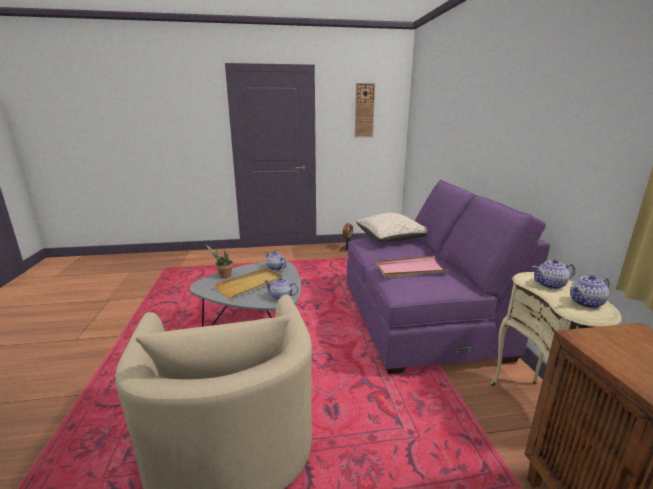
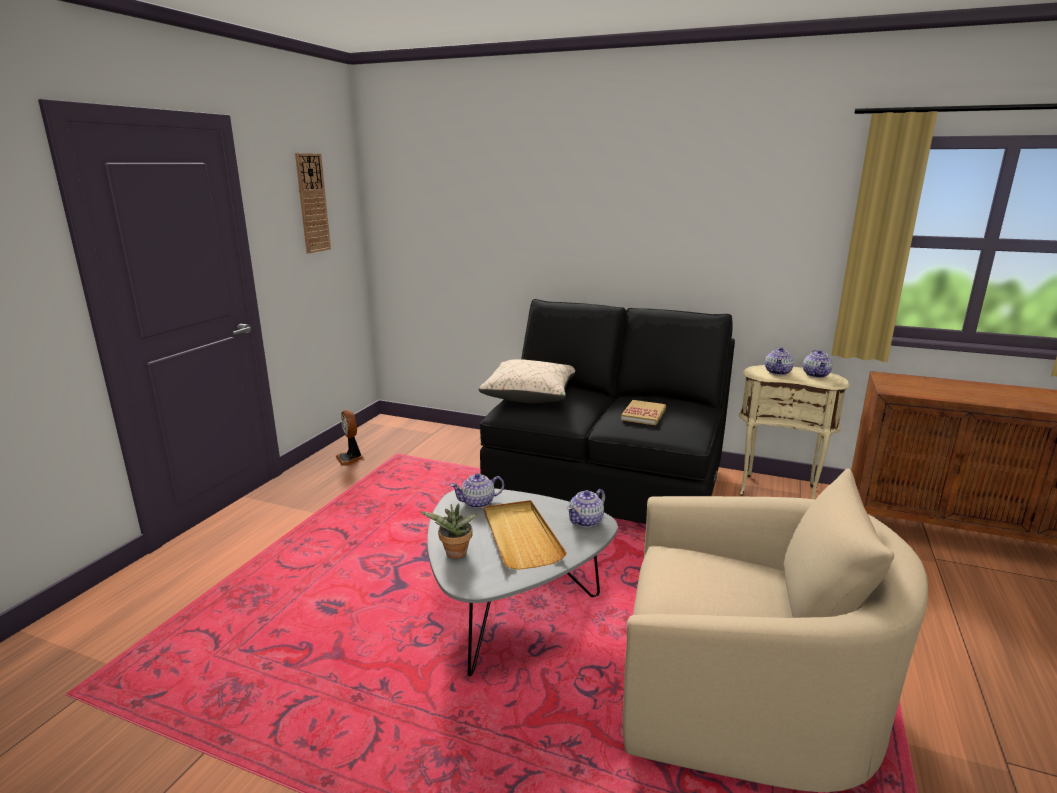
camera: 60 degrees left, 0 degrees up
(410, 269) = (643, 415): pink tray -> book
(419, 320) = (606, 485): purple sofa -> black sofa

